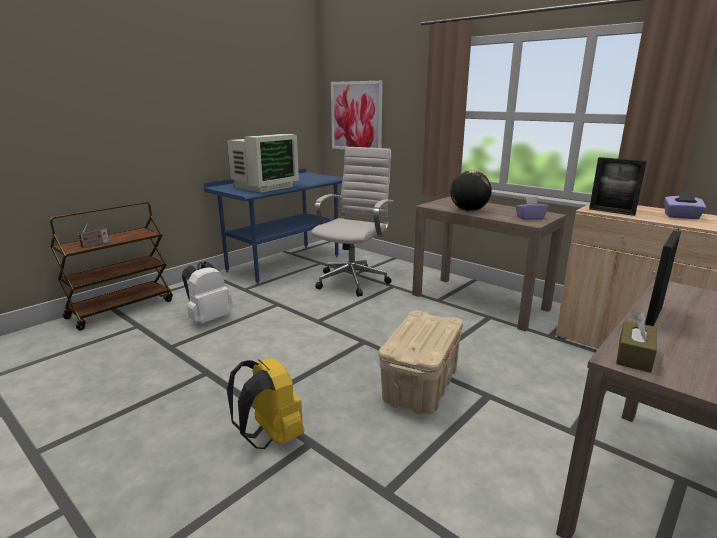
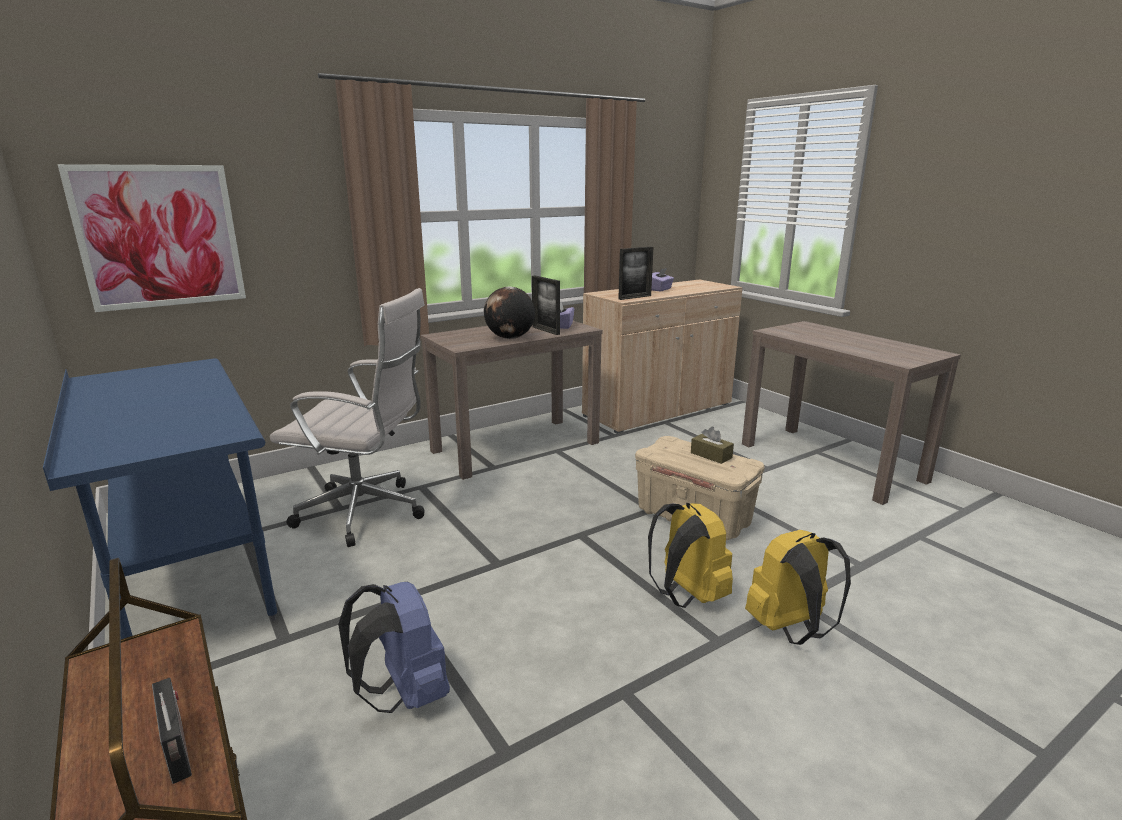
camera: 75 degrees left, 0 degrees up
(209, 319) = (404, 694): white backpack -> blue backpack
(263, 187) = (180, 417): monitor -> none
(303, 388) = (687, 596): none -> yellow backpack
(353, 280) = (367, 513): white office chair -> white office chair turned 150 degrees clockwise
(634, 355) = (895, 359): brown tissue box -> brown tissue box (711, 455)
(653, 317) = (831, 345): picture frame -> picture frame (545, 330)

